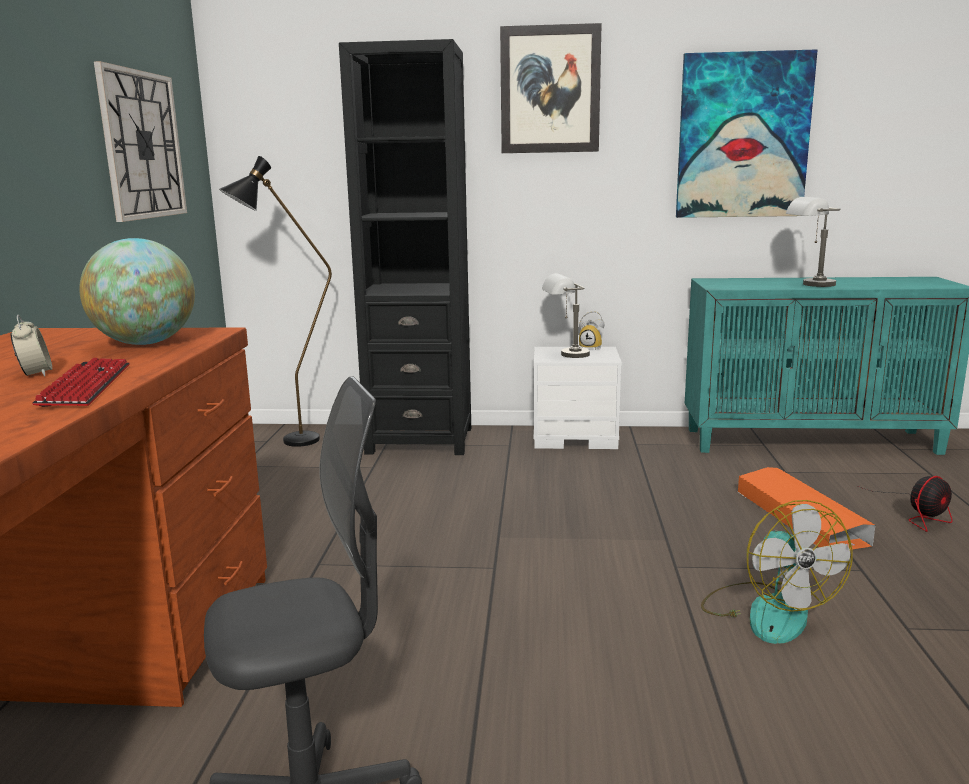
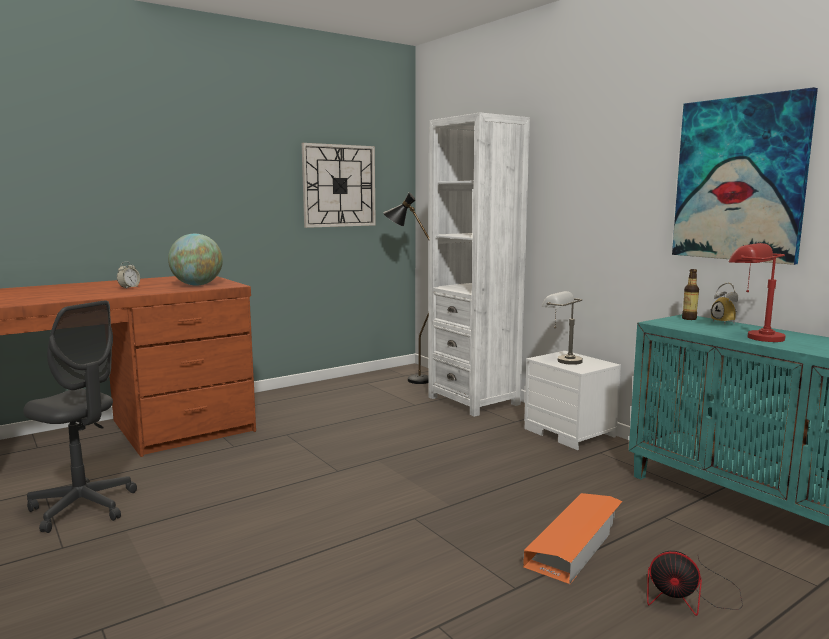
camera: 50 degrees right, 5 degrees down
(86, 385) = (116, 293): keyboard -> none
(420, 440) = (473, 401): black bookcase -> white bookcase
(550, 90) = (586, 142): picture -> none
(591, 348) = (598, 360): alarm clock -> alarm clock (726, 322)
(716, 281) = (689, 318): none -> bottle
(767, 611) = (391, 564): fan -> none
(809, 285) = (752, 336): grey table lamp -> red table lamp

